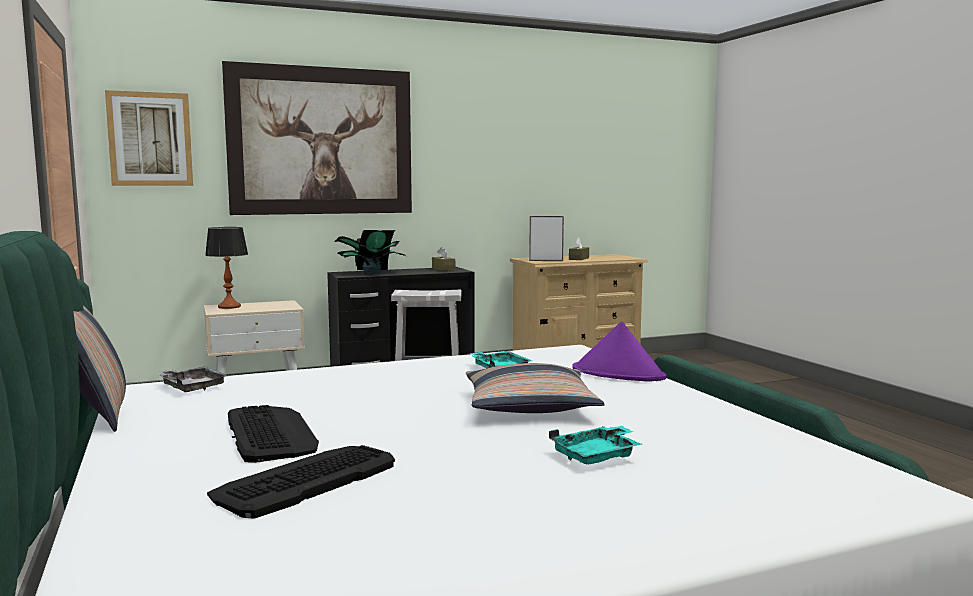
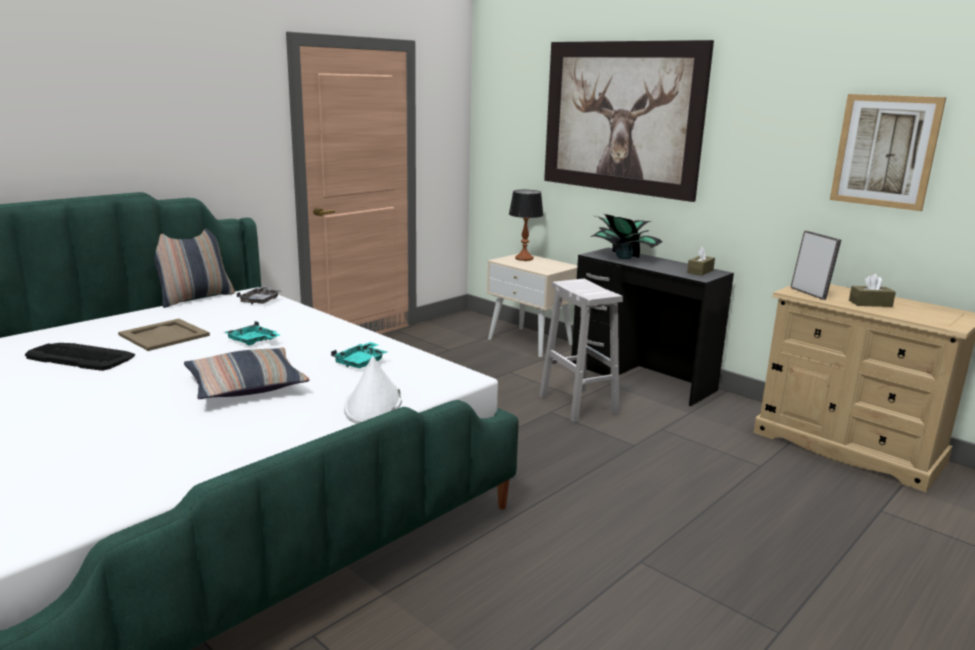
camera: 65 degrees right, 10 degrees up
(150, 139) = (505, 111): picture -> picture (885, 151)
(270, 434) = (164, 335): keyboard -> beige tray
(597, 456) = (120, 419): turquoise tray -> turquoise tray (253, 341)
(619, 374) = (373, 405): purple hat -> white hat

